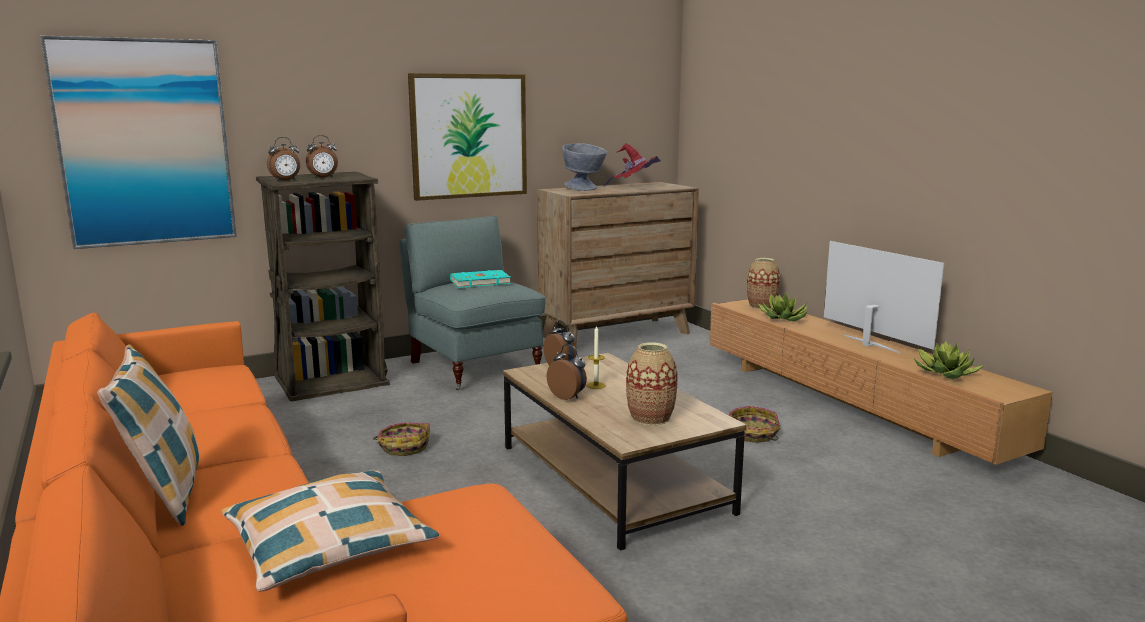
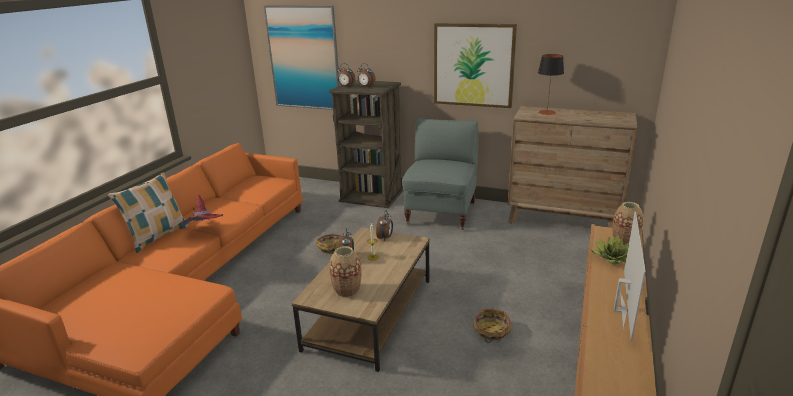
camera: 50 degrees right, 10 degrees up
(328, 544) = (138, 284): pillow -> none
(479, 281) = (439, 164): turquoise book -> none
(584, 189) = (547, 112): grey bowl -> table lamp
(634, 187) = (591, 116): red hat -> red hat (205, 231)
(945, 374) = (609, 364): potted plant -> none

